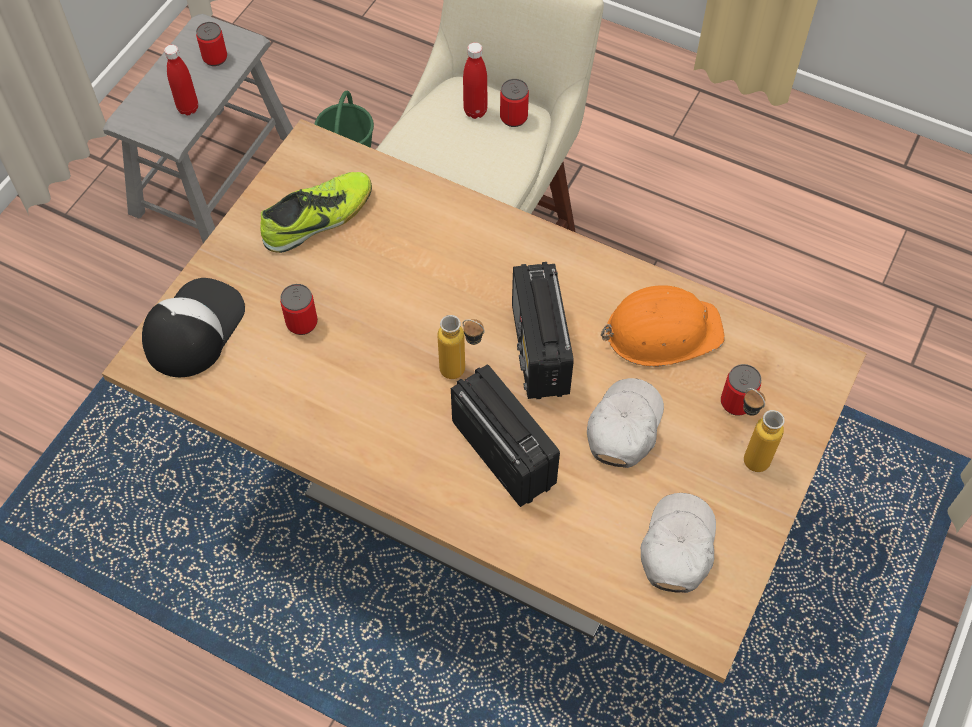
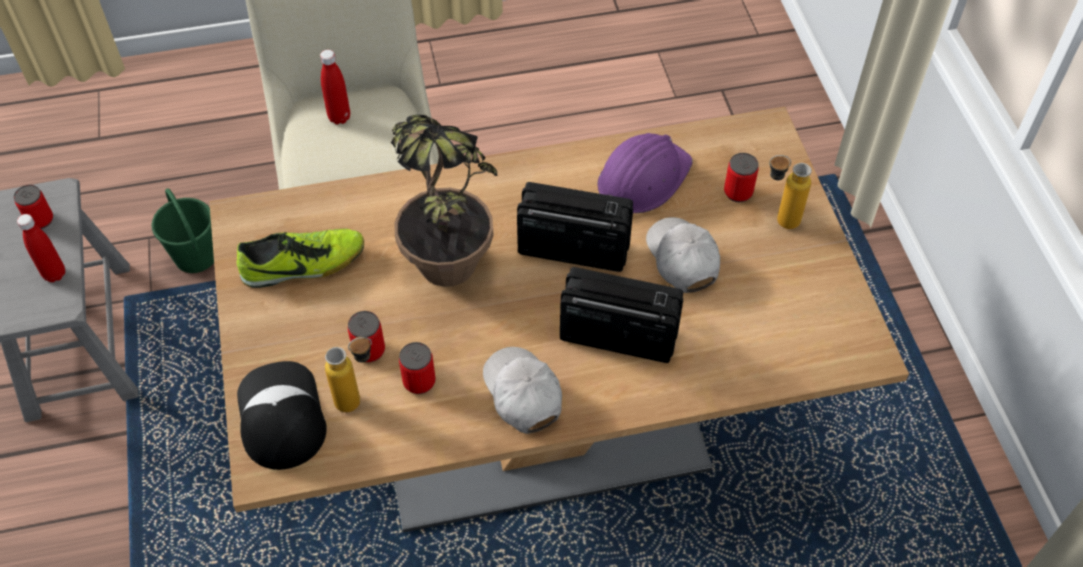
camera: 40 degrees left, 5 degrees down
(319, 219) = (303, 265): shoe -> shoe turned 60 degrees clockwise
(414, 310) = (449, 282): none -> potted plant
(462, 373) = (531, 301): bottle -> bottle (358, 399)
(513, 117) = (374, 104): can -> can (419, 381)
(540, 351) = (572, 248): radio -> radio turned 150 degrees clockwise
(662, 331) = (642, 178): orange hard hat -> purple hard hat
(677, 547) = (796, 312): white cap -> white cap (522, 394)

